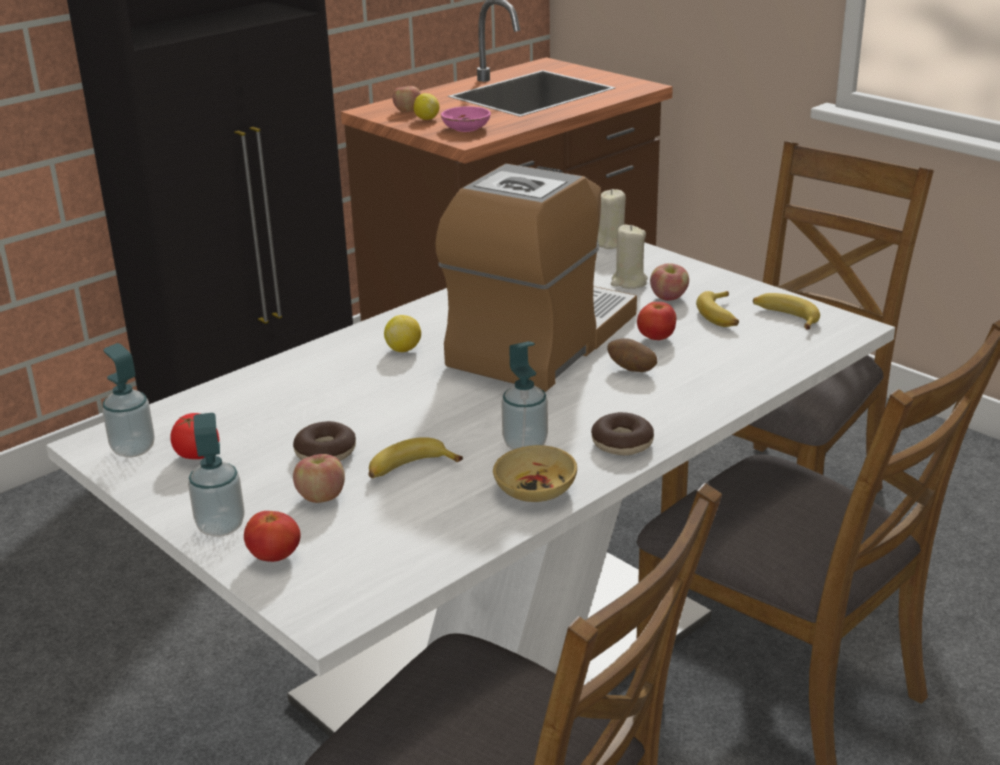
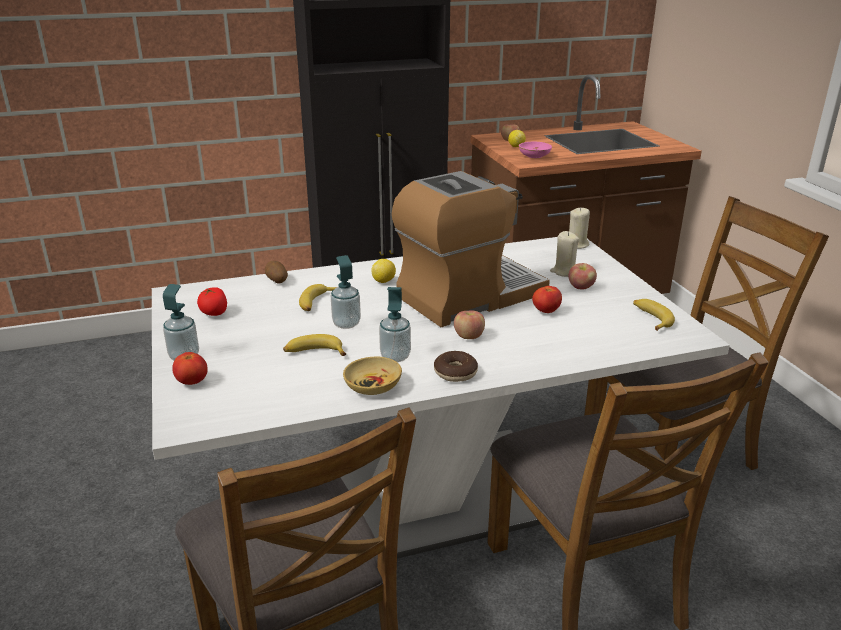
camera: 25 degrees right, 0 degrees up
(133, 449) = (187, 301): soap dispenser -> soap dispenser (346, 324)
(321, 497) = (251, 355): apple -> apple (469, 336)
(325, 452) = (280, 330): donut -> none
(631, 370) = (509, 327): potato -> potato (277, 281)
(721, 316) = (605, 307): banana -> banana (316, 303)

